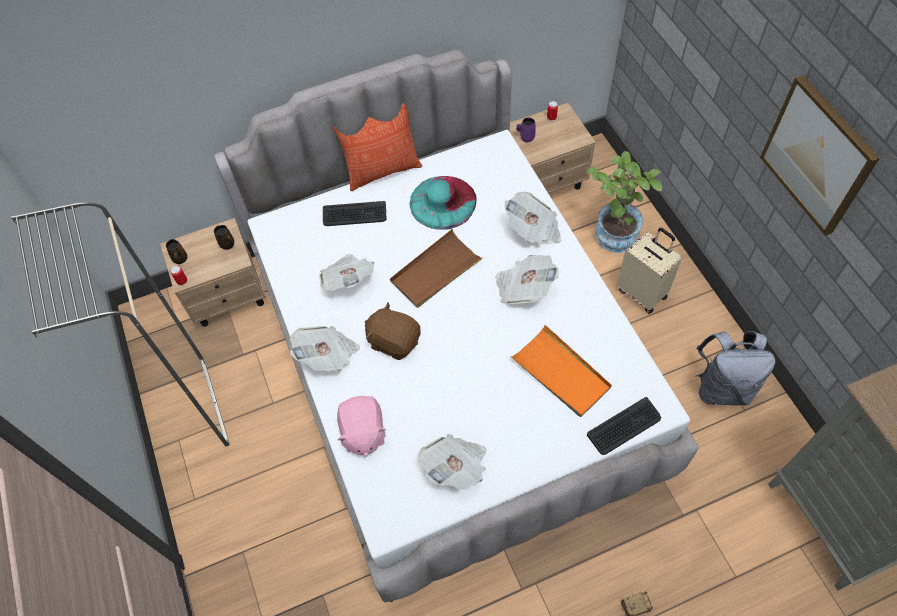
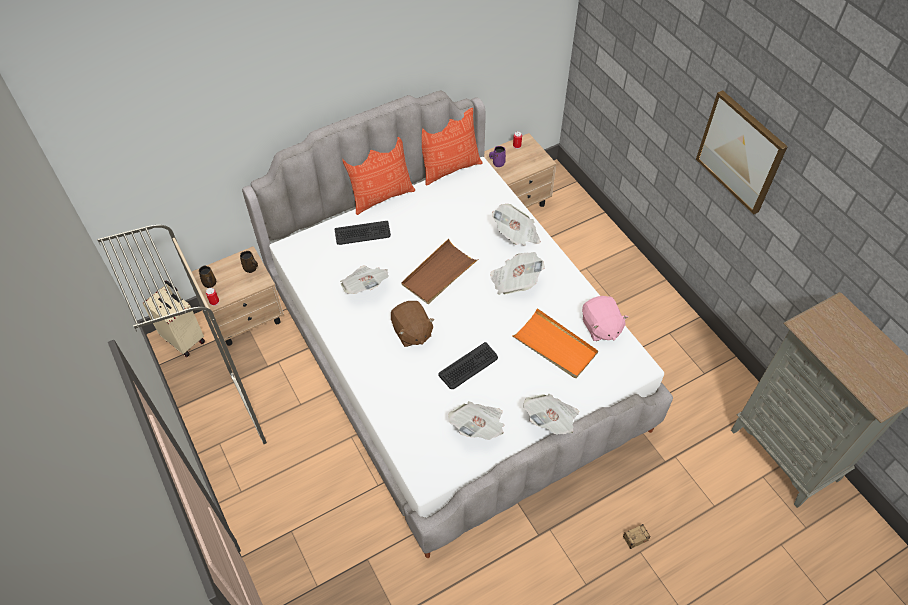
camera: 10 degrees left, 5 degrees down
(328, 355) = (356, 348): newspaper -> newspaper (551, 420)
(363, 432) = (396, 407): pink plush toy -> pink plush toy (600, 327)
(394, 341) = (412, 332): brown plush toy -> brown plush toy turned 135 degrees counterclockwise
(443, 202) = (437, 218): turquoise hat -> none
(466, 142) = (450, 169): none -> orange pillow
(614, 230) = (578, 238): potted plant -> none
(624, 426) = (612, 382): keyboard -> keyboard (468, 366)
(642, 292) = (608, 286): beige suitcase -> beige suitcase (185, 339)
(722, 387) = (683, 357): grey backpack -> none

